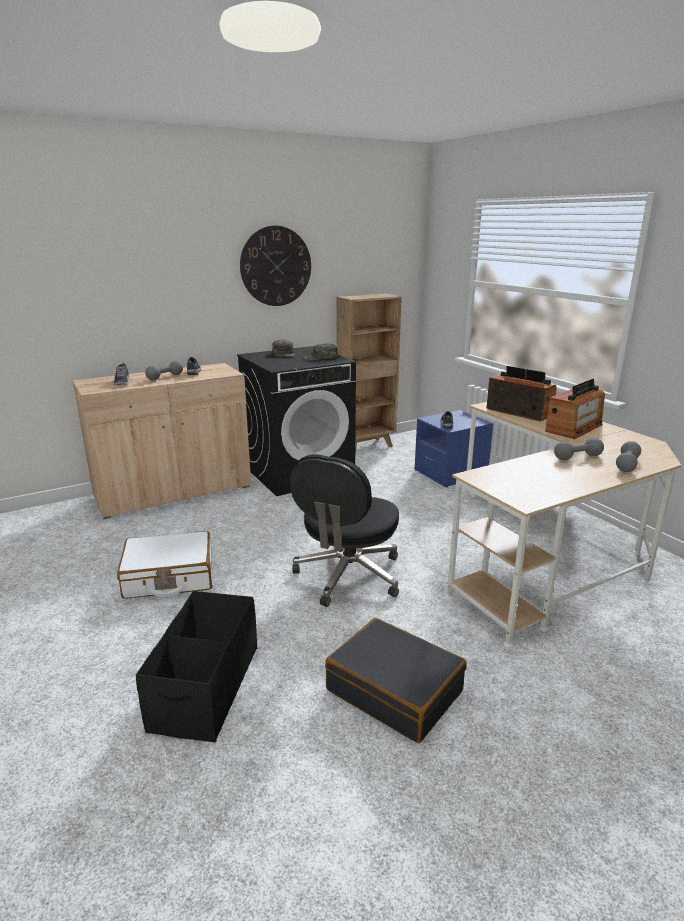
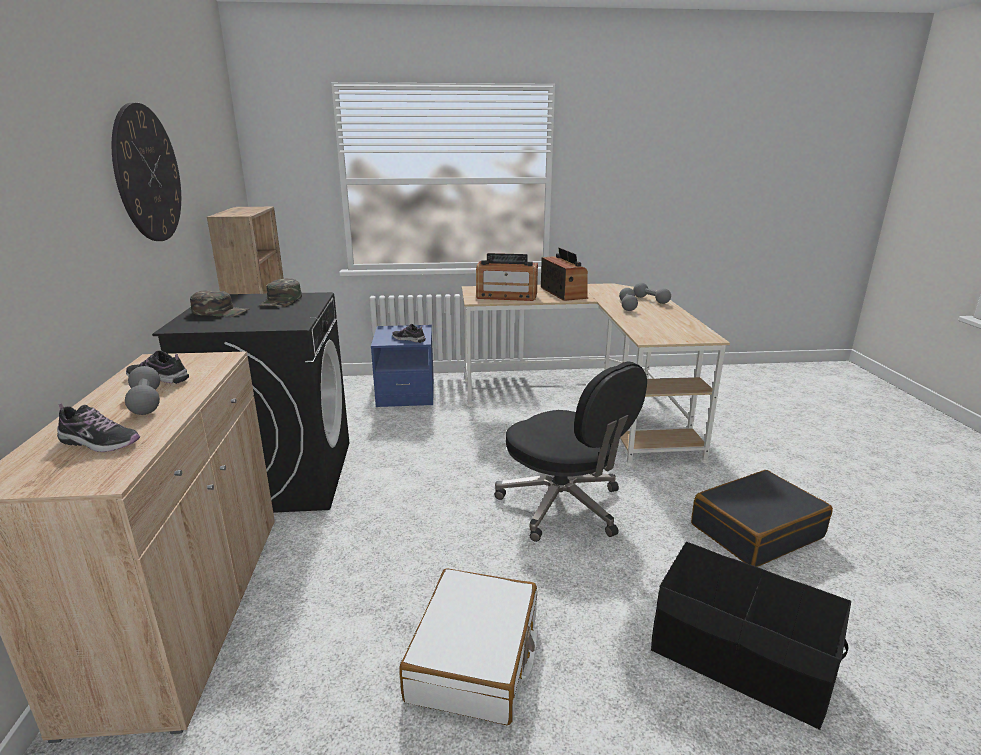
camera: 65 degrees left, 0 degrees up
(519, 412) = (506, 296): radio -> radio turned 150 degrees counterclockwise

